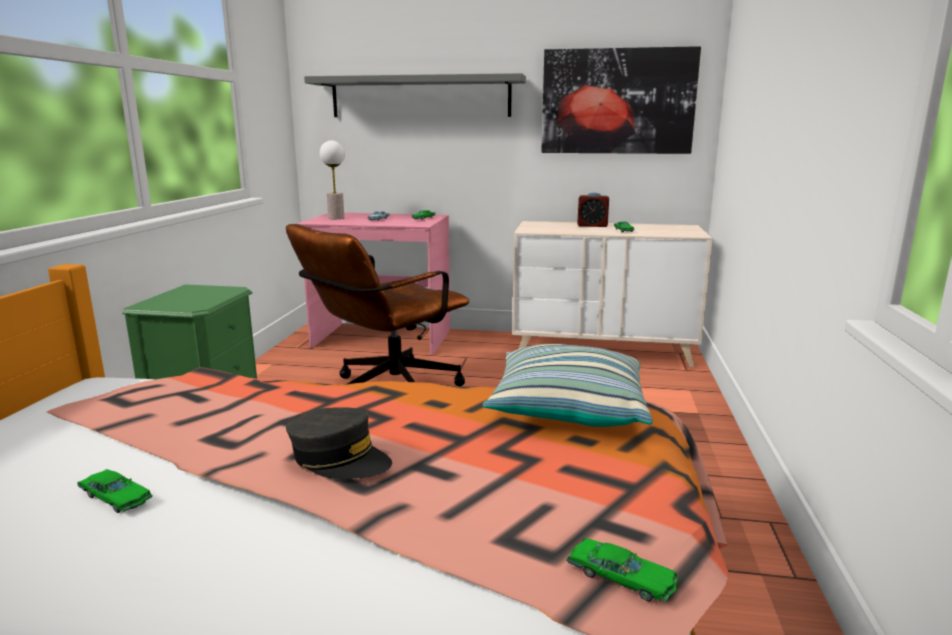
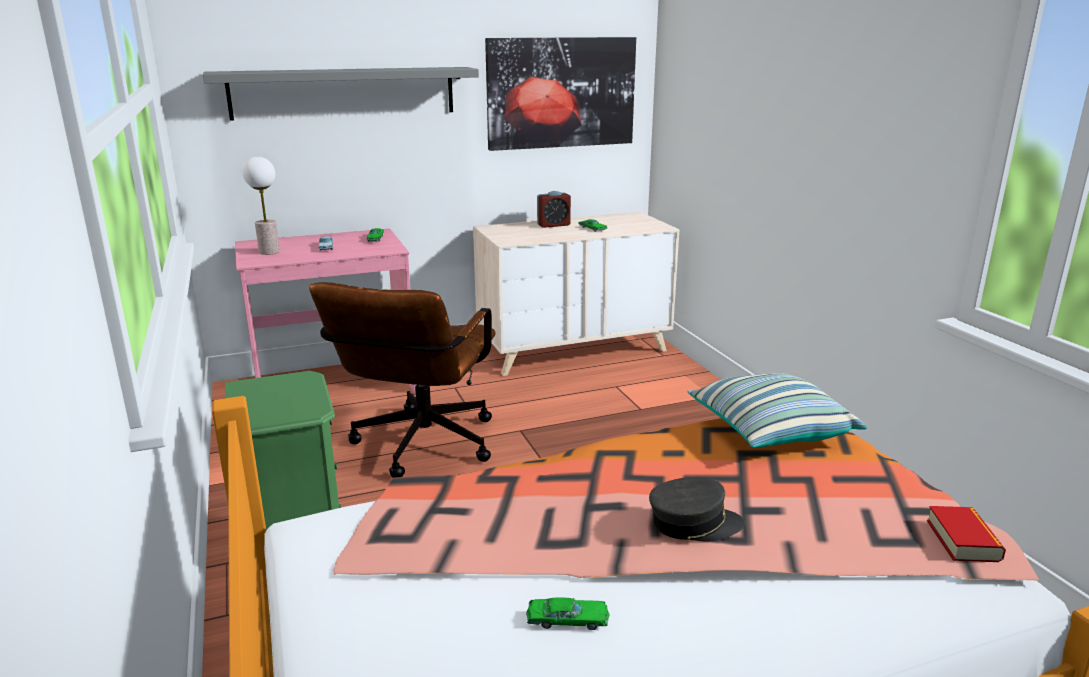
camera: 30 degrees left, 5 degrees up
(620, 578) = (963, 540): green toy car -> book

